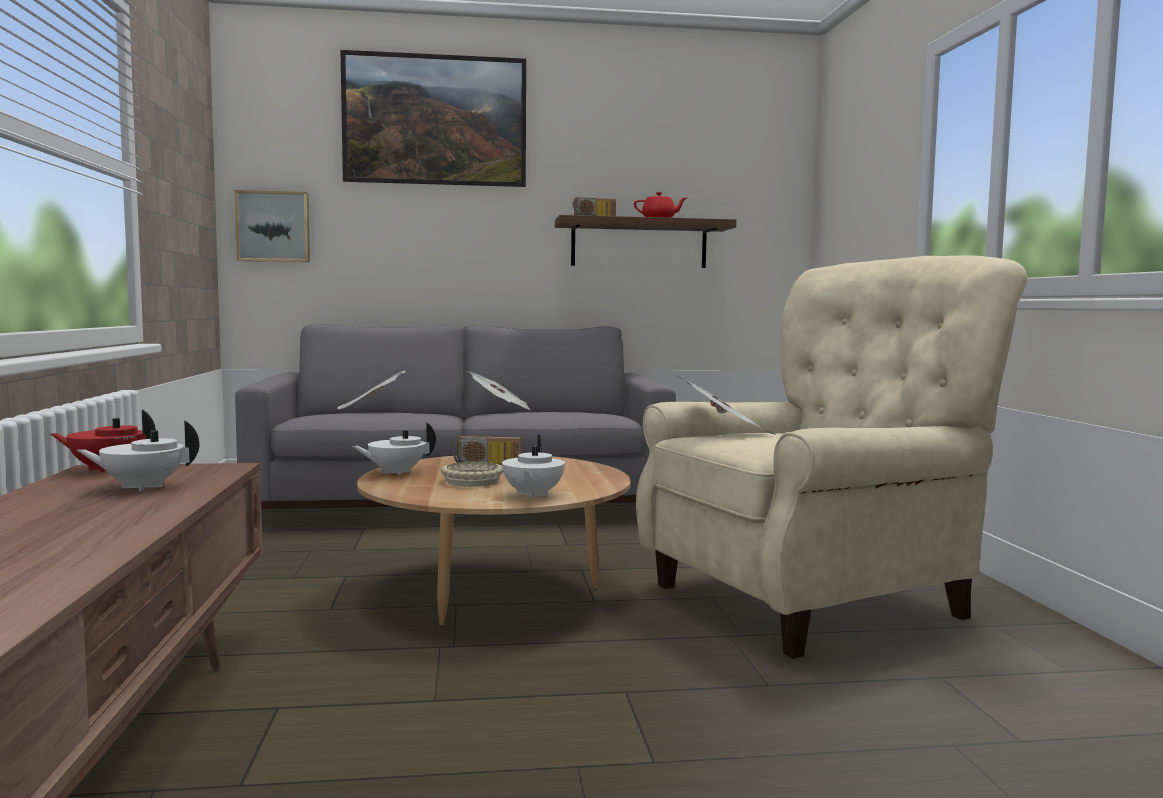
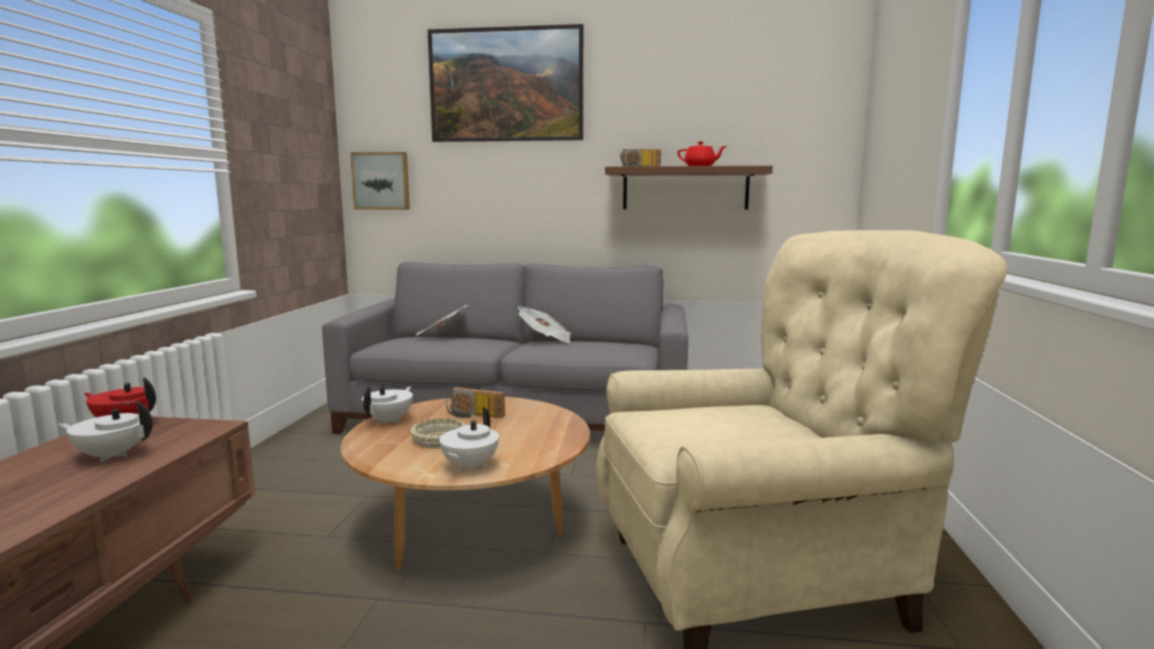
camera: 15 degrees right, 5 degrees up
(396, 472) = (389, 420): white teapot -> white teapot turned 120 degrees clockwise
(725, 432) = (673, 409): newspaper -> none

